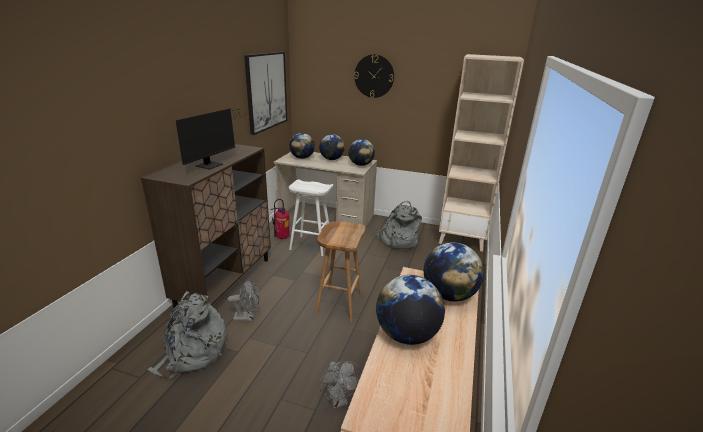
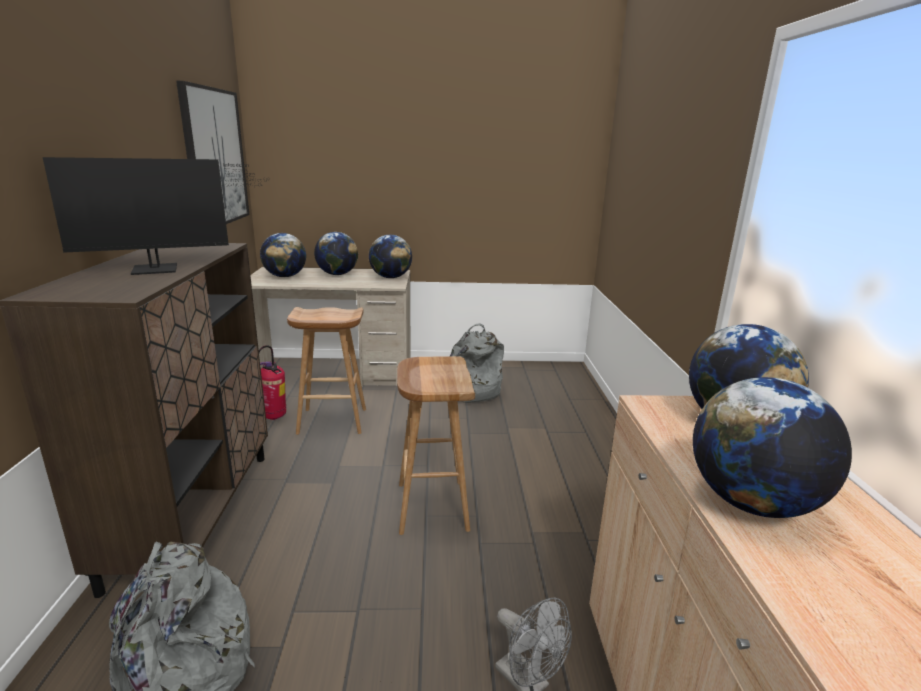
camera: 20 degrees left, 5 degrees down
(212, 164) = (163, 269): monitor -> monitor turned 60 degrees clockwise
(247, 317) = (271, 572): grey fan -> none
(310, 246) = (331, 421): white stool -> brown stool
(374, 76) = (395, 134): wall clock -> none
(462, 239) = (556, 374): beige bookcase -> none

